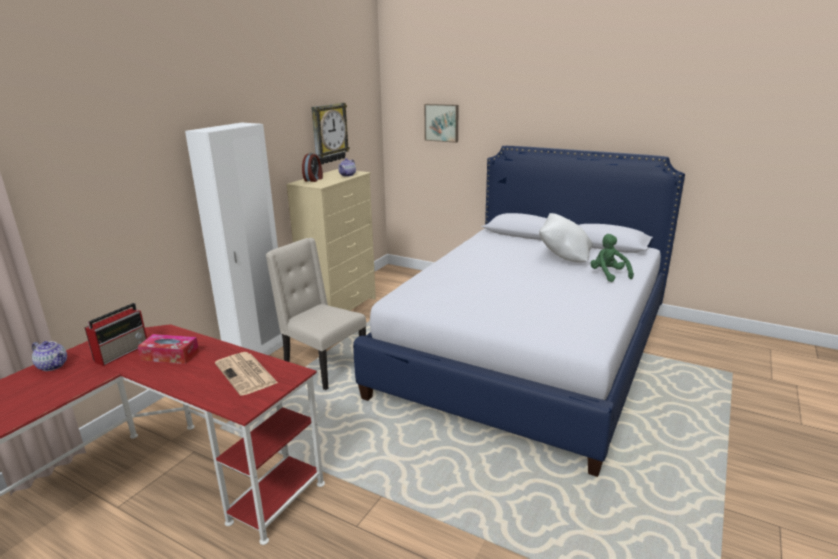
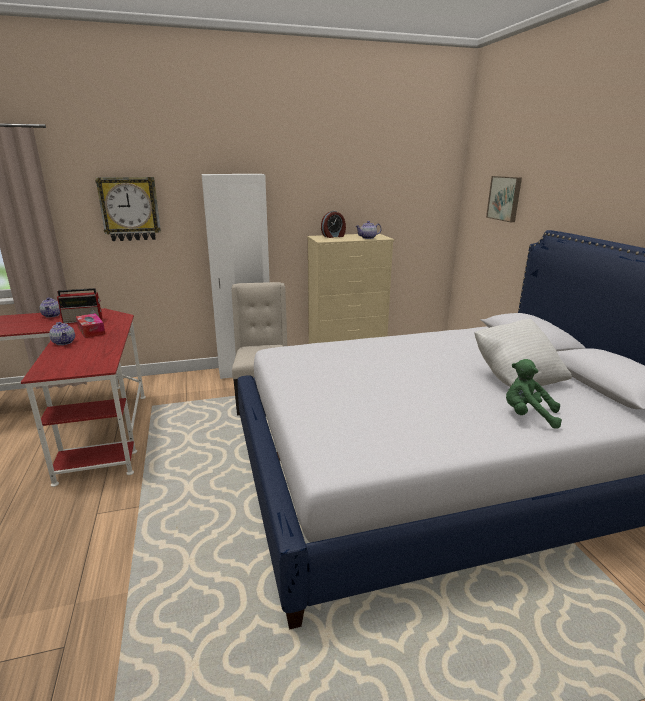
camera: 45 degrees right, 0 degrees up
(174, 377) = (64, 342): none -> teapot
(246, 374) = (88, 356): newspaper -> none
(329, 133) = (375, 197): wall clock -> wall clock (130, 209)
(608, 275) = (527, 416): green plush toy -> green plush toy turned 90 degrees counterclockwise

